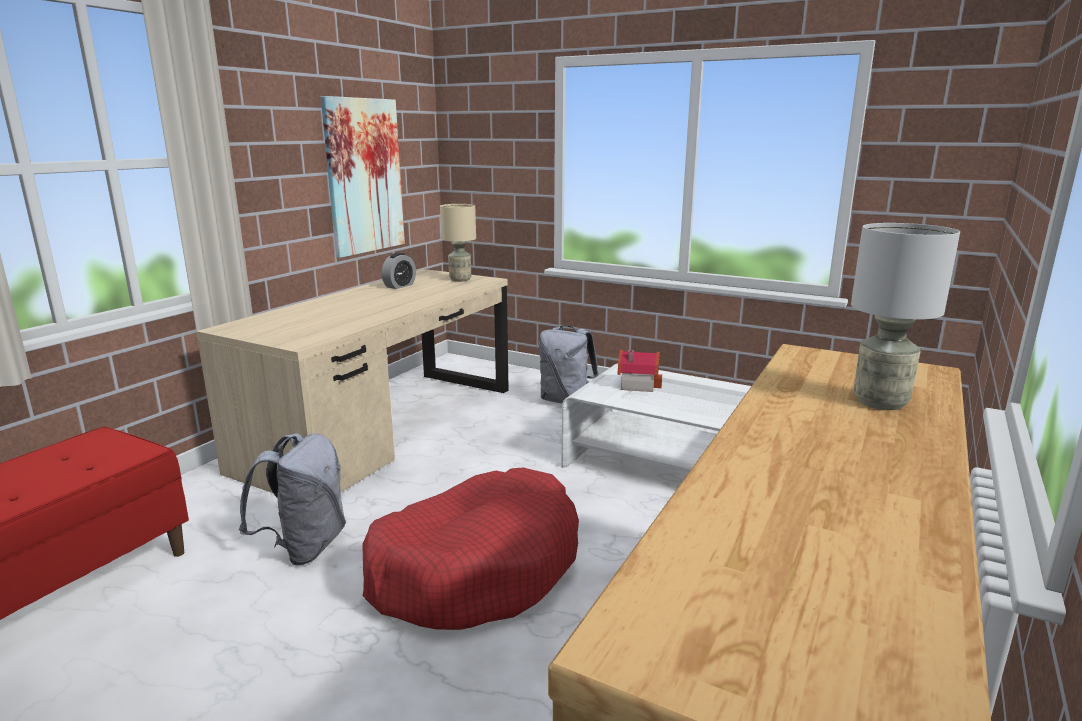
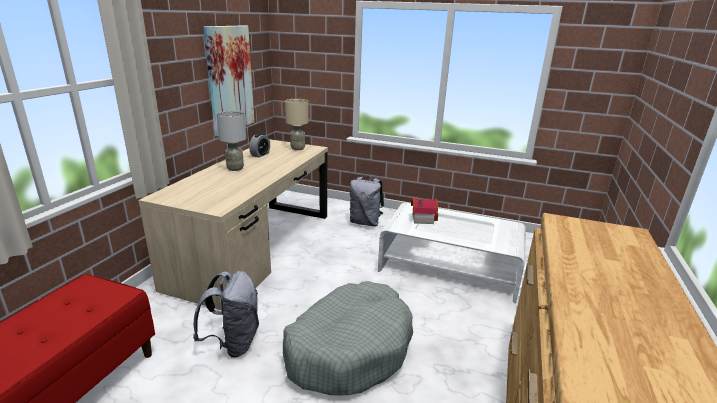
camera: 10 degrees left, 5 degrees up
(476, 568) = (349, 348): red dog bed -> grey dog bed
(880, 402) = (623, 260): grey table lamp -> grey table lamp (235, 168)

